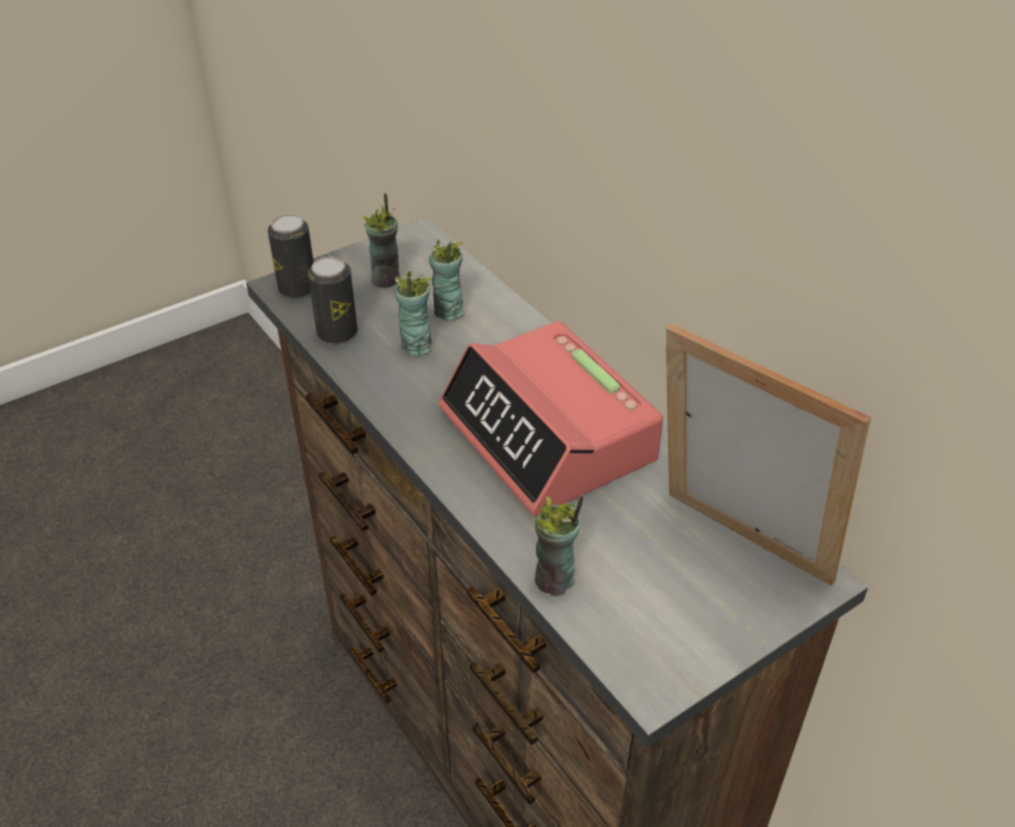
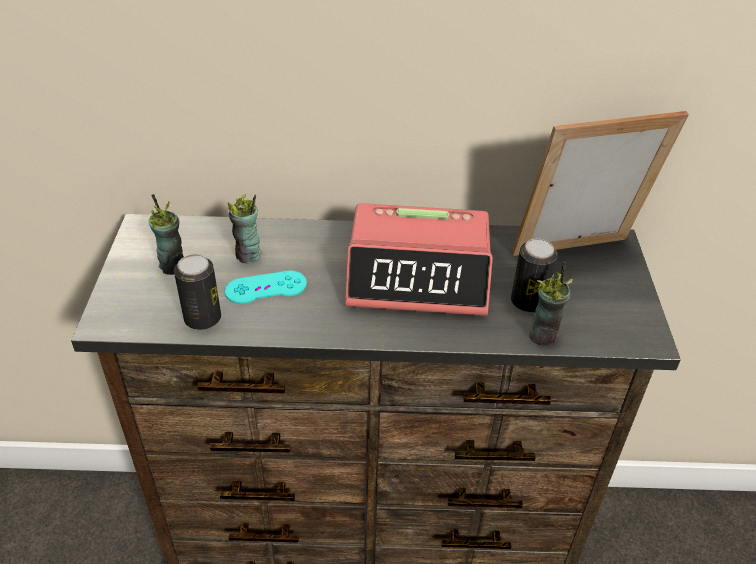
camera: 55 degrees left, 0 degrees up
(297, 289) = (121, 315): can -> can (528, 301)
(416, 346) = (266, 288): cup -> turquoise game controller

